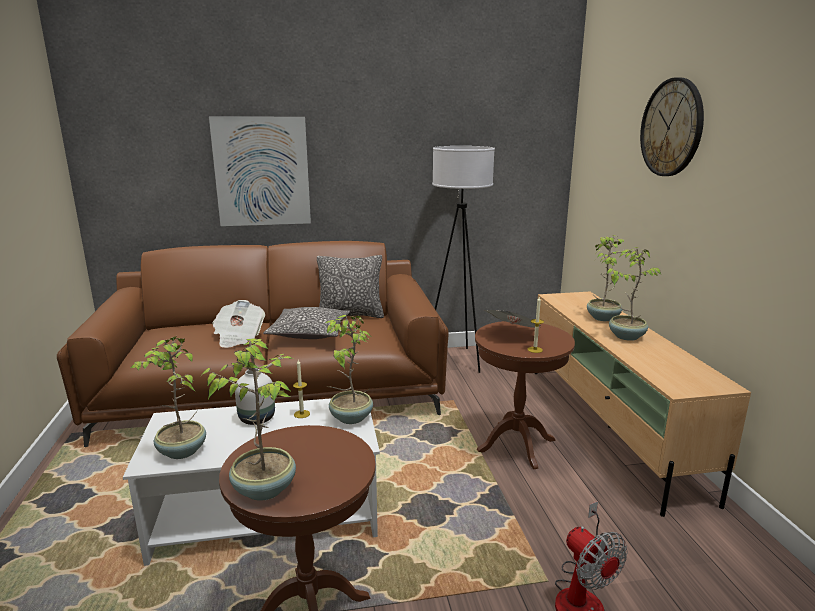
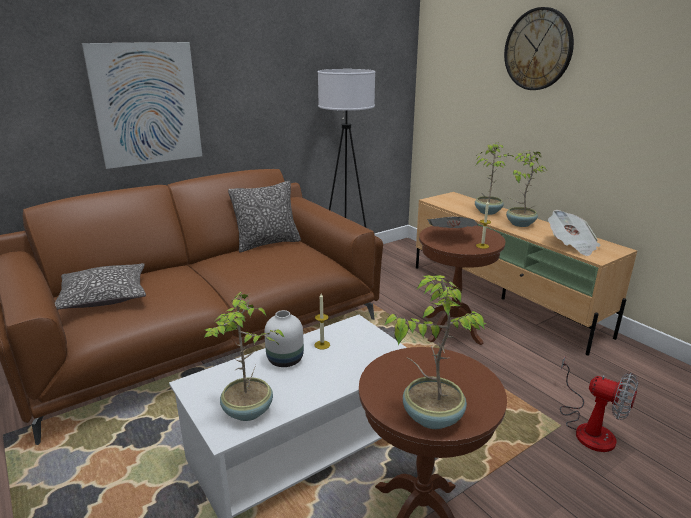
camera: 25 degrees left, 5 degrees up
(238, 337) = (182, 285): newspaper -> newspaper (571, 246)
(309, 333) = (250, 267): pillow -> pillow (104, 297)
(350, 418) = (368, 337): potted plant -> none

